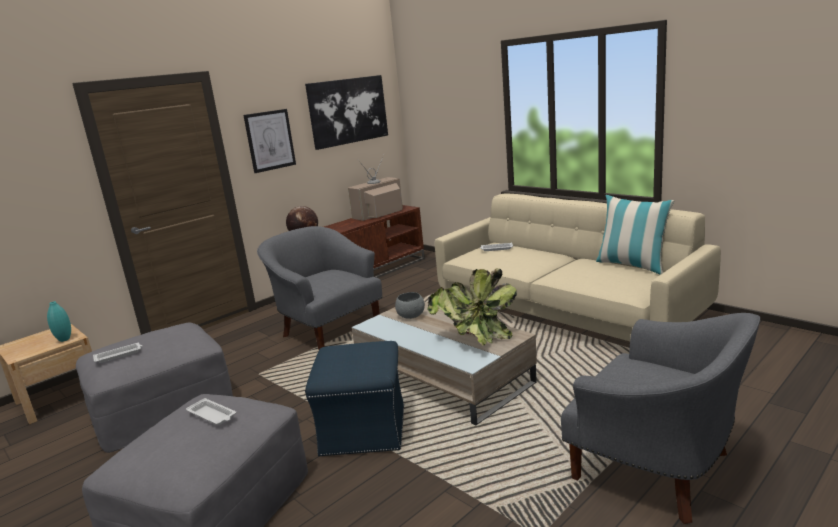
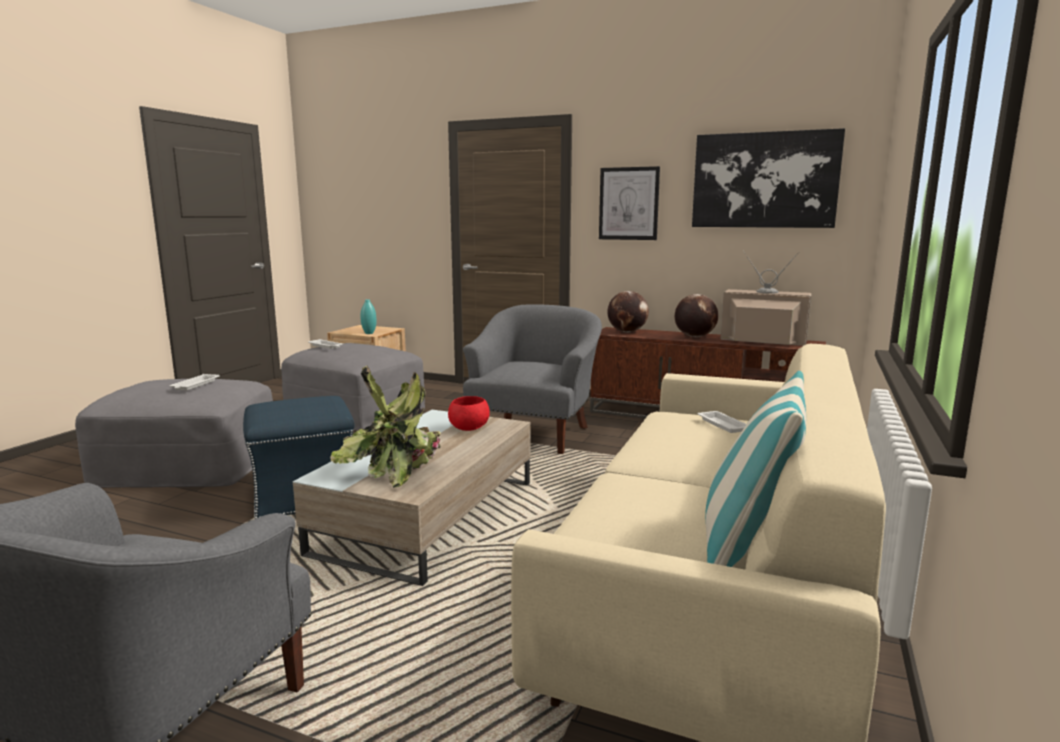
camera: 65 degrees right, 5 degrees down
(345, 224) = (694, 336): none -> globe
(410, 316) = (468, 428): grey bowl -> red bowl

